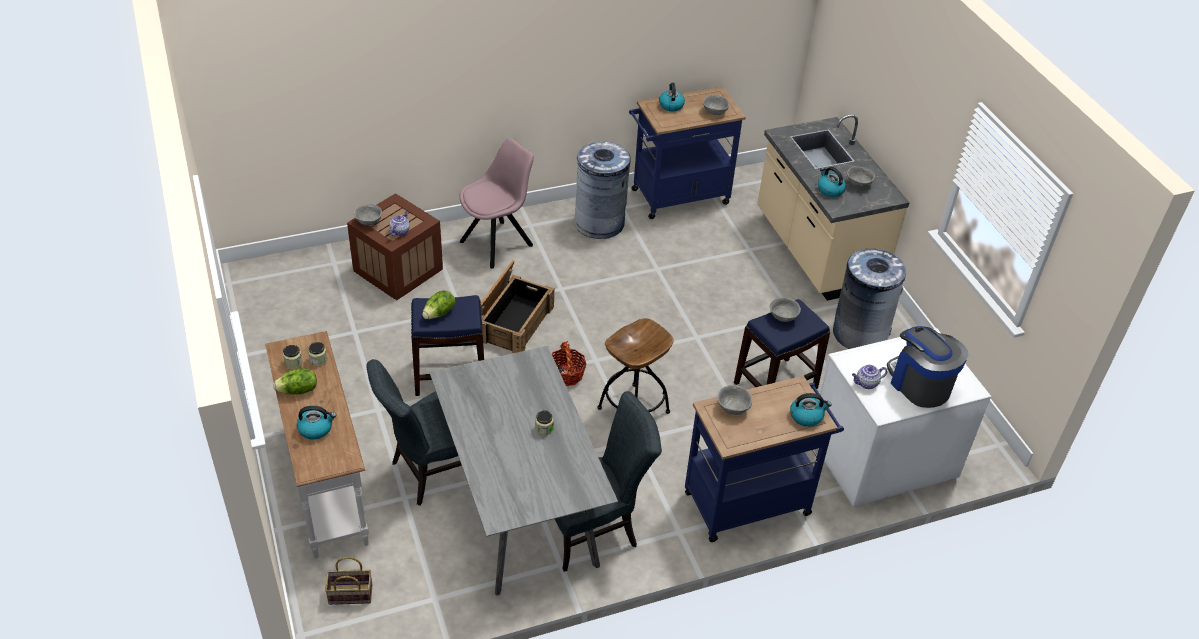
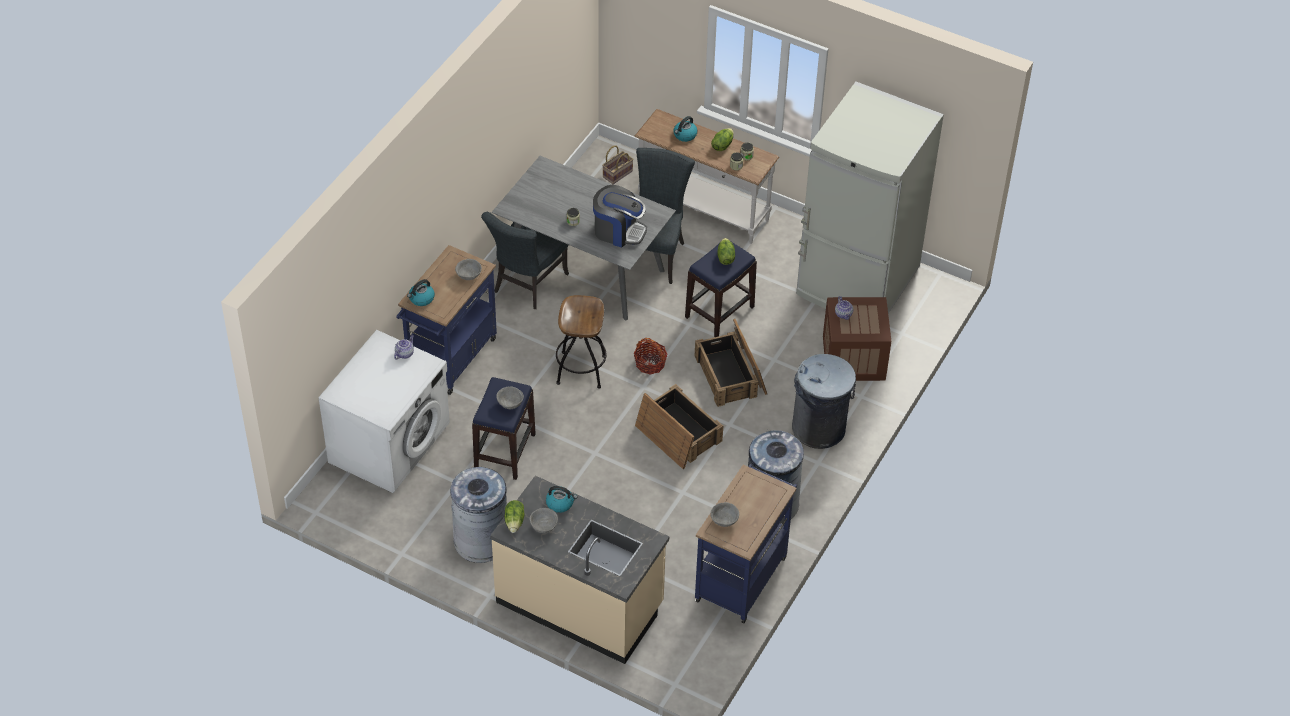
camera: 140 degrees right, 5 degrees up
(300, 322) = (857, 280): none -> white fridge
(368, 222) = (872, 306): grey bowl -> none
(497, 244) = (819, 428): pink chair -> grey trash can
(611, 308) = (677, 434): none -> crate
(671, 105) = (765, 502): kettle -> none
(880, 199) = (515, 522): none -> lettuce
(919, 384) = (370, 375): coffee machine -> coffee machine (618, 231)

